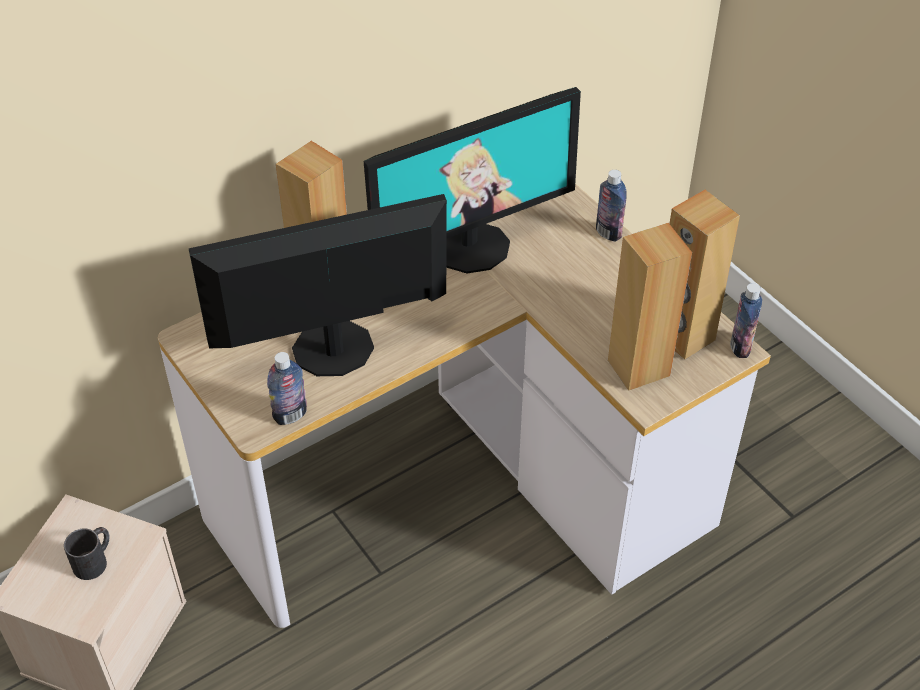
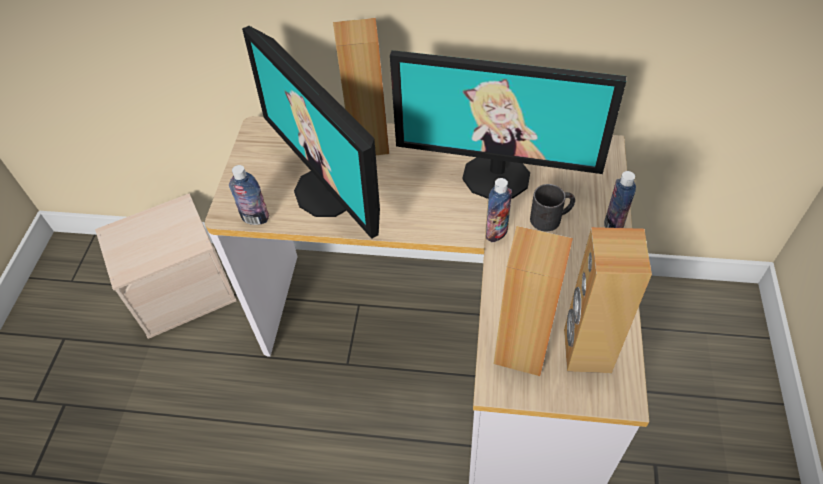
camera: 45 degrees right, 5 degrees up
(94, 560) = (162, 241): black mug -> black mug (551, 218)
(333, 350) = (327, 191): monitor -> monitor turned 150 degrees counterclockwise
(740, 347) = (628, 394): bottle -> bottle (496, 232)

